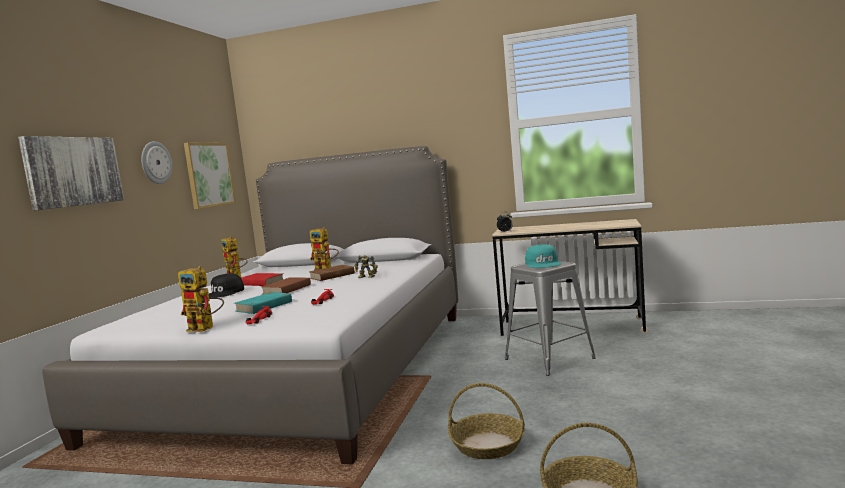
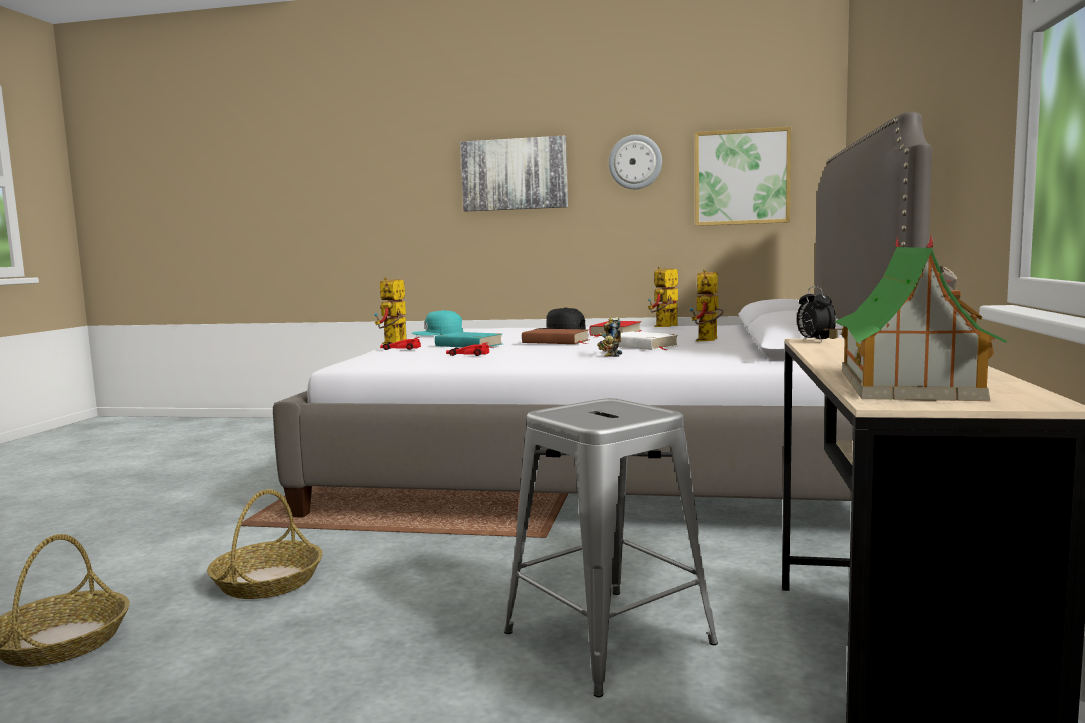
camera: 85 degrees right, 0 degrees up
(332, 276) = (642, 346): brown book -> white book
(543, 263) = (611, 412): turquoise cap -> turquoise cap (438, 333)
(604, 224) = (907, 384): none -> toy house

